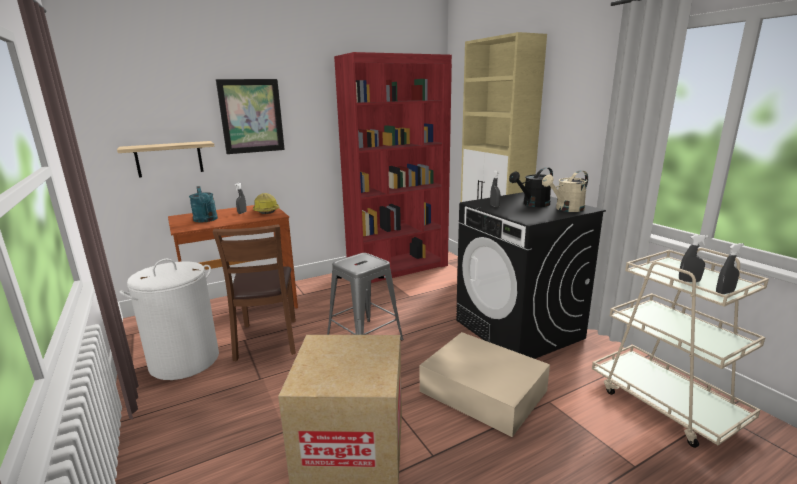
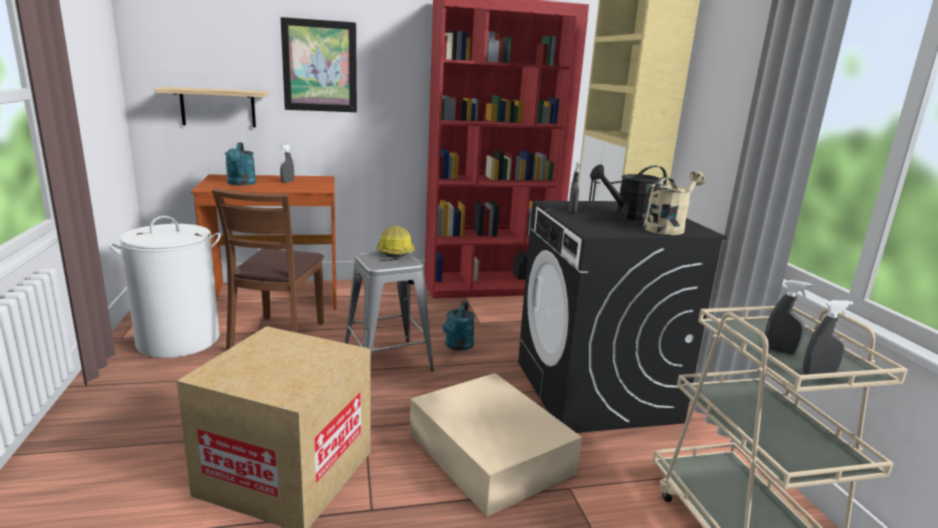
camera: 15 degrees right, 0 degrees up
(265, 210) = (315, 183): hard hat -> hard hat (395, 251)
(407, 317) = (457, 346): none -> turquoise watering can
(566, 209) = (667, 228): beige watering can -> beige watering can turned 150 degrees clockwise

